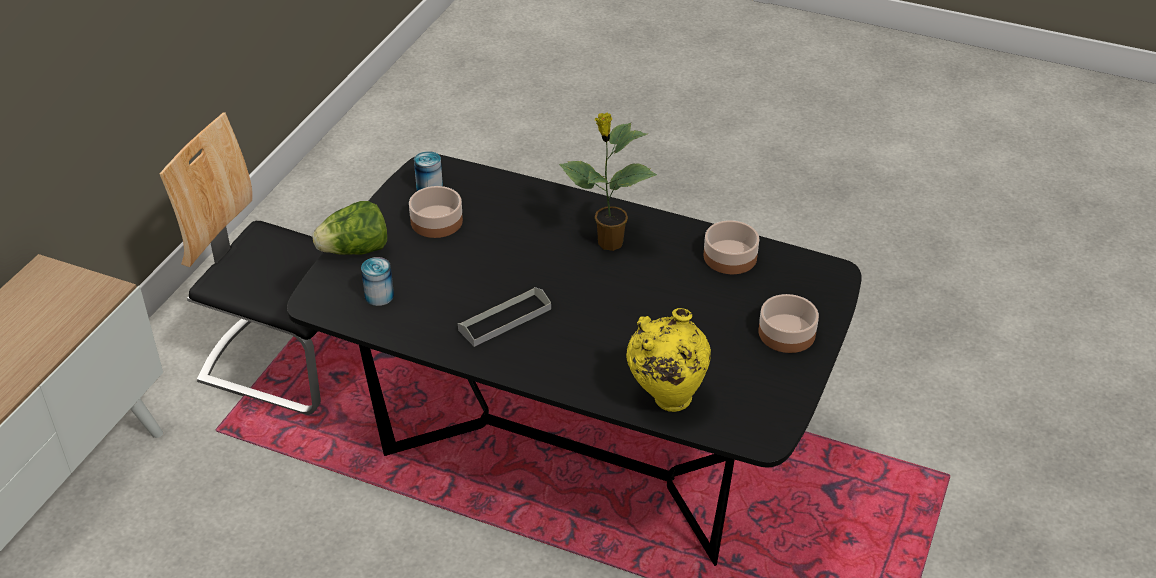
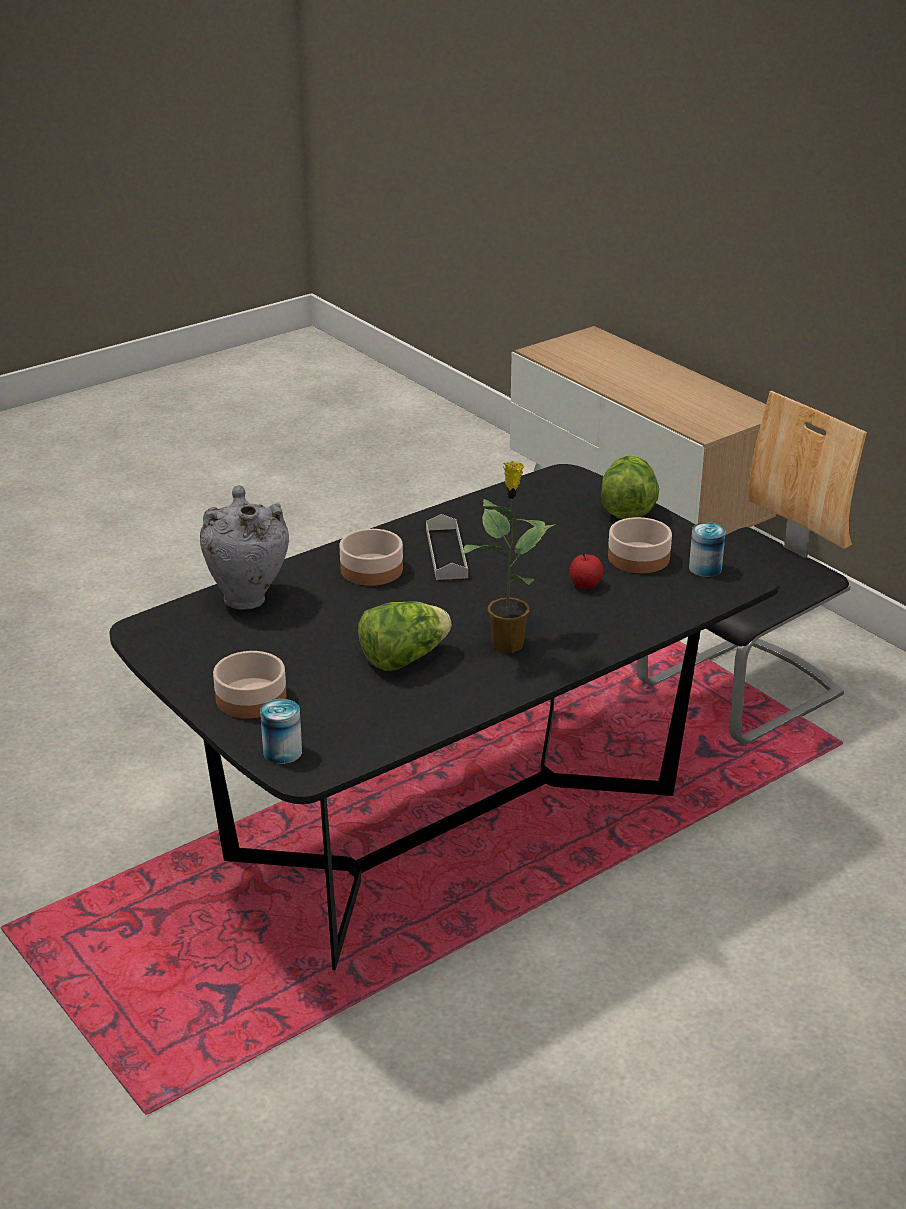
camera: 120 degrees right, 10 degrees down
(379, 296) = (545, 504): can -> can (282, 752)
(498, 234) = (585, 585): none -> apple
(666, 400) = (248, 598): yellow vase -> grey vase
(672, 282) = (403, 659): none -> lettuce
(729, 256) = (407, 711): bowl -> bowl (372, 569)

